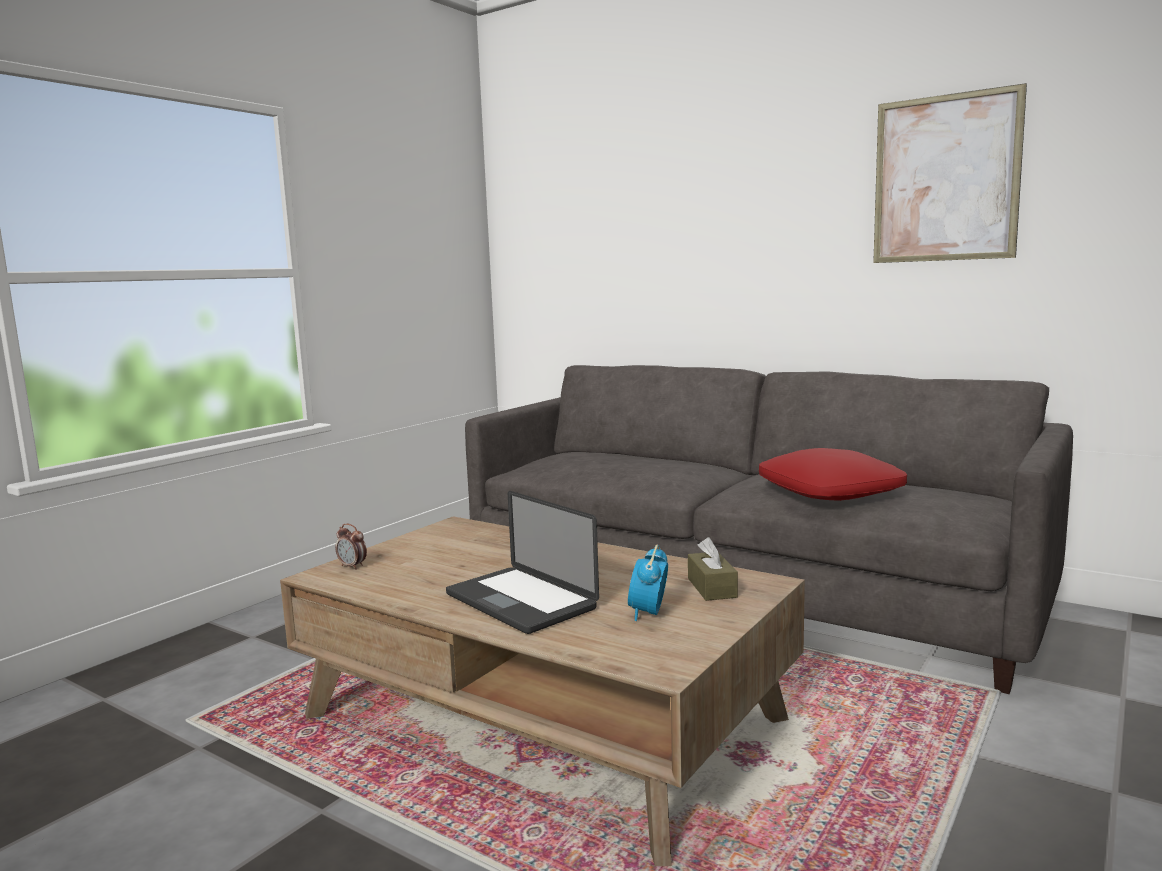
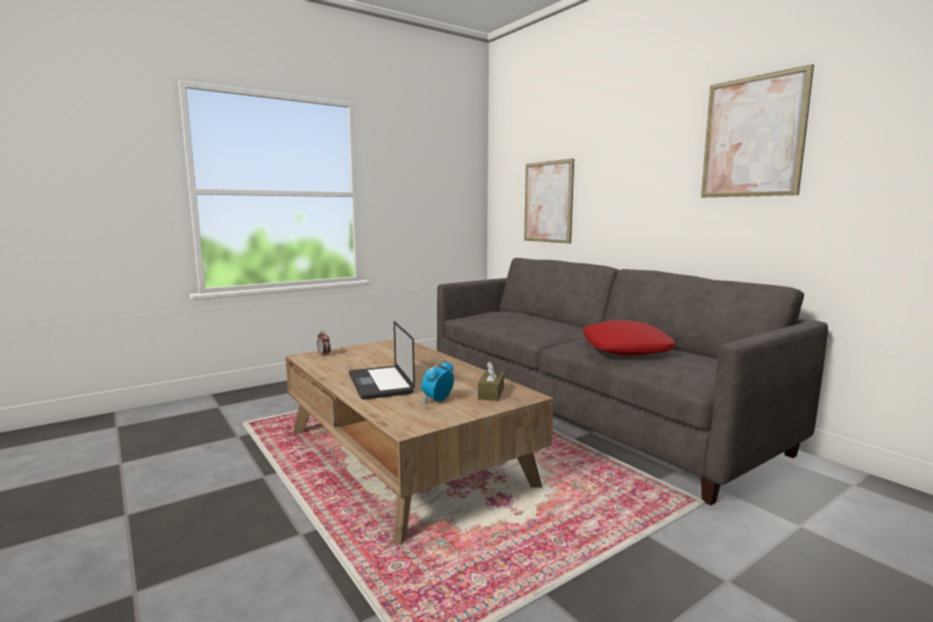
camera: 20 degrees right, 0 degrees up
(610, 274) = (548, 202): none -> picture

